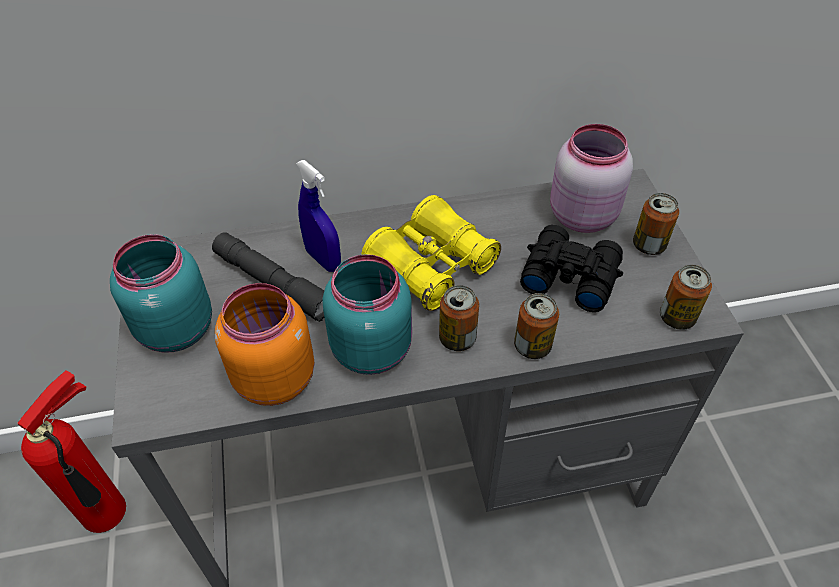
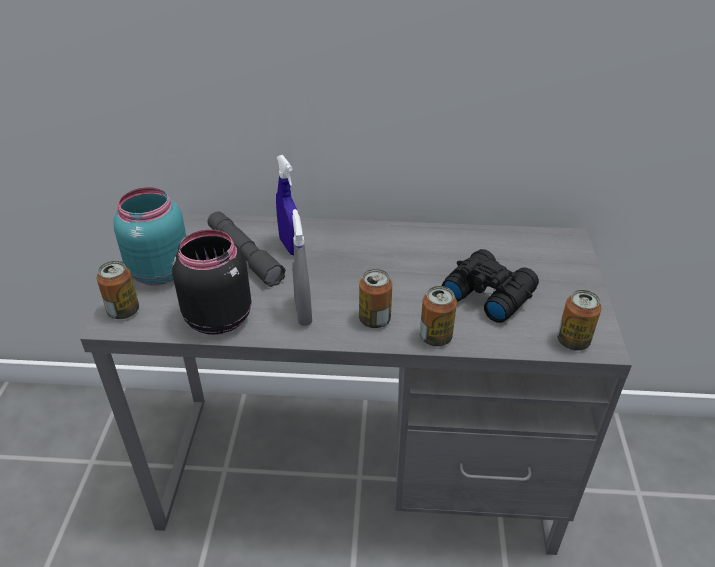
camera: 15 degrees right, 10 degrees down
(110, 511) = (96, 444): fire extinguisher -> none
(273, 377) = (218, 317): orange jar -> black jar
(372, 348) = (303, 313): turquoise jar -> grey spray bottle
(431, 266) = (374, 266): yellow binoculars -> none
(580, 215) = (516, 252): pink jar -> none
(649, 245) = (569, 284): can -> can (124, 311)

